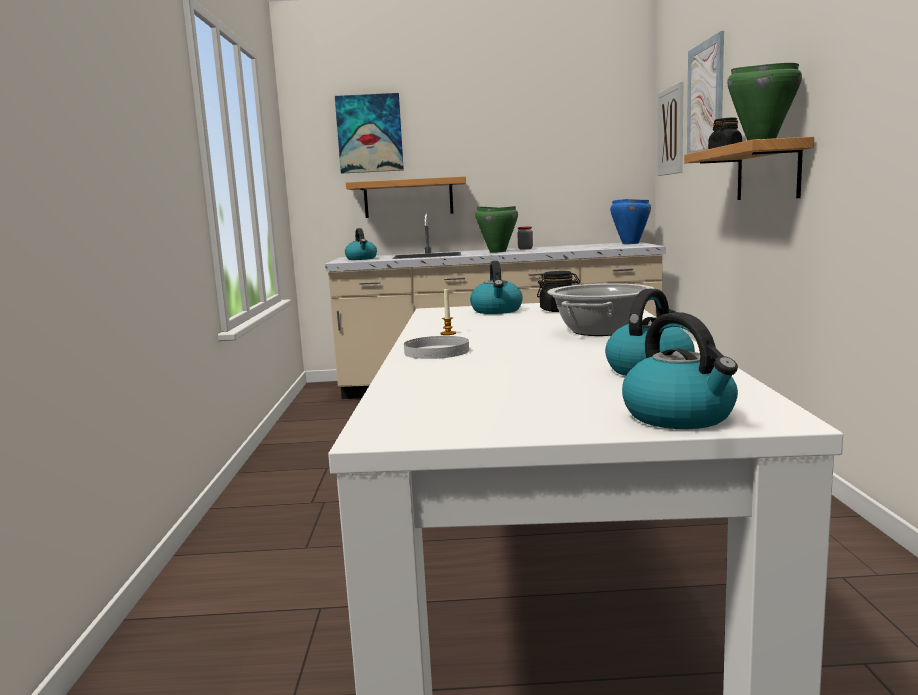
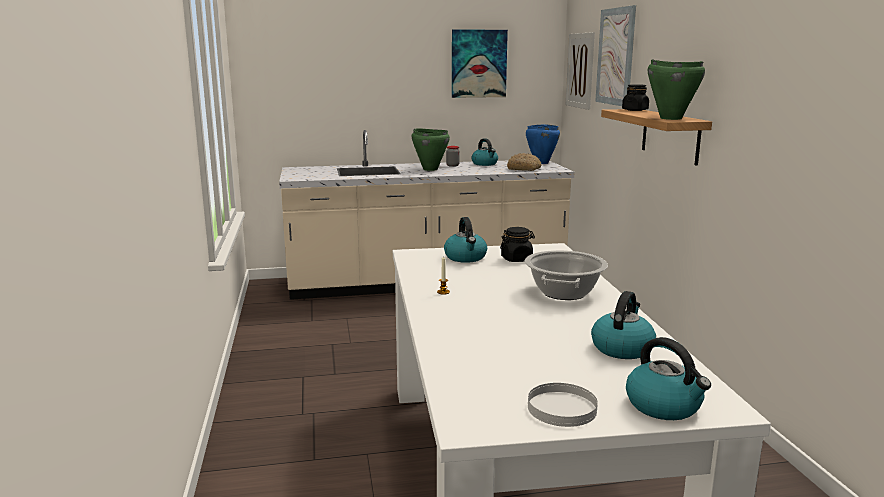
camera: 10 degrees left, 5 degrees up
(361, 259) = (309, 174): kettle -> kettle (485, 164)
(369, 133) = (312, 54): picture -> picture (478, 63)
(408, 198) = (347, 115): shelf -> none
(436, 351) = (448, 319): white plate -> white plate (561, 408)
(606, 247) = (524, 169): none -> bread

